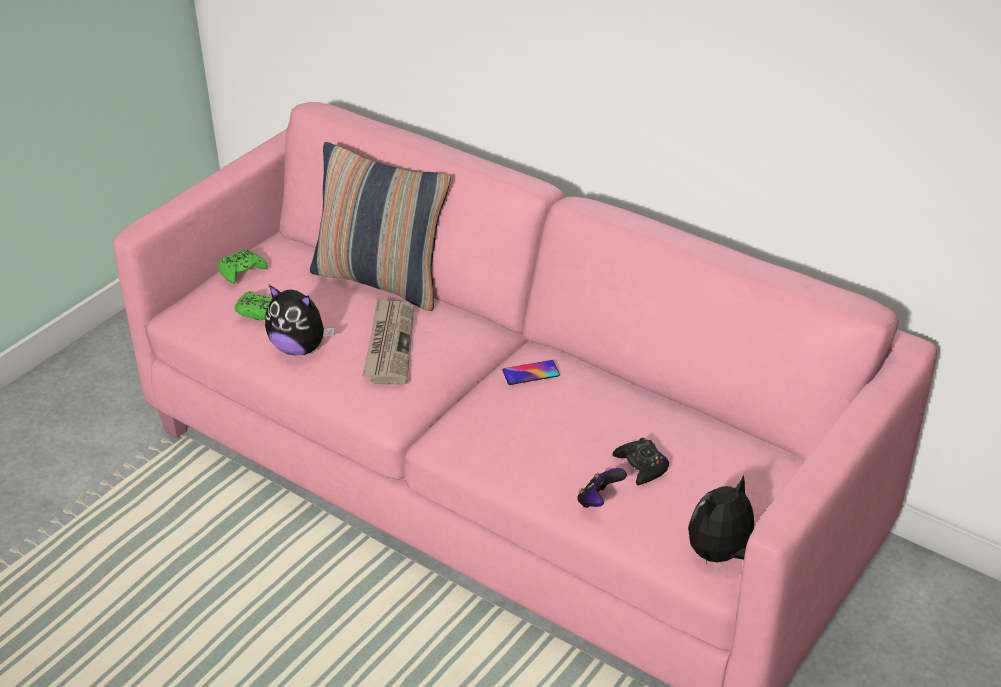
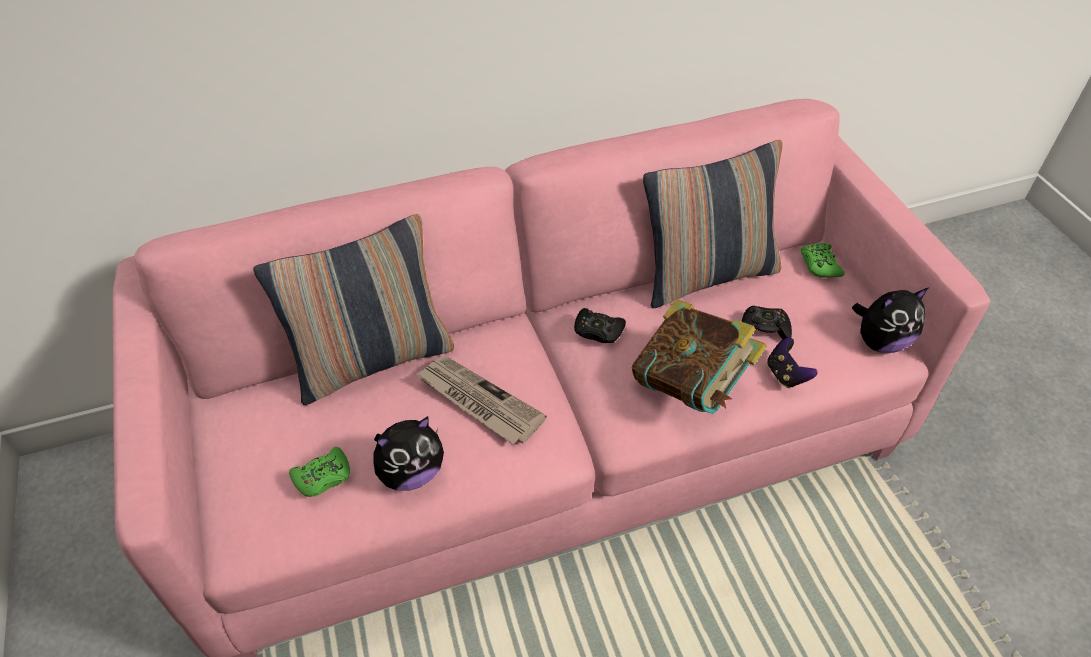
camera: 55 degrees left, 10 degrees up
(241, 271) = (234, 459): green game controller -> green game controller (819, 265)
(526, 449) = (691, 385): none -> book
(531, 373) = (598, 331): phone -> black game controller
(673, 408) = (706, 276): none -> pillow
(721, 555) = (880, 341): plush toy -> plush toy turned 105 degrees counterclockwise

